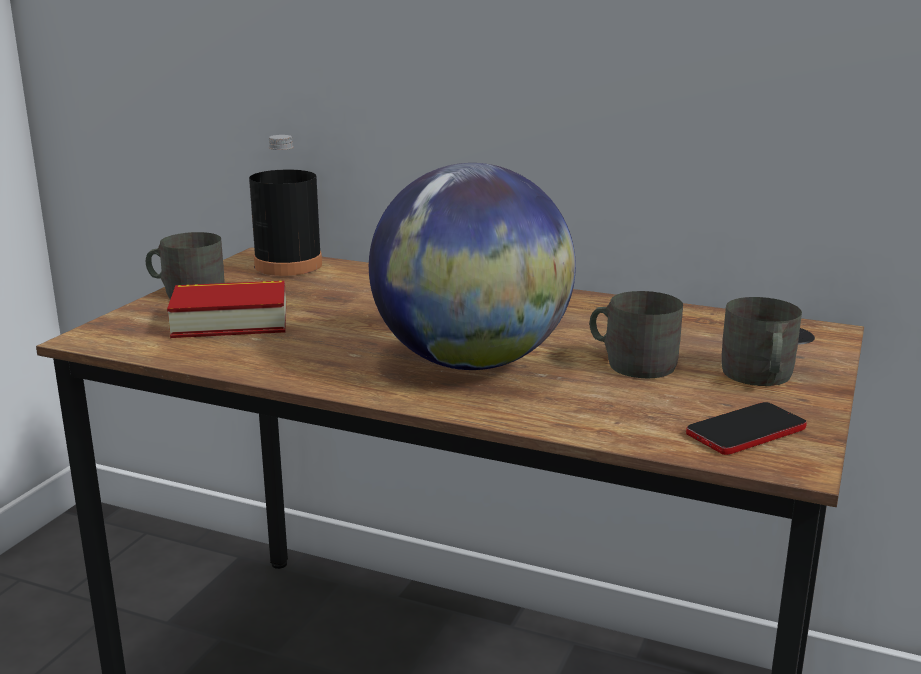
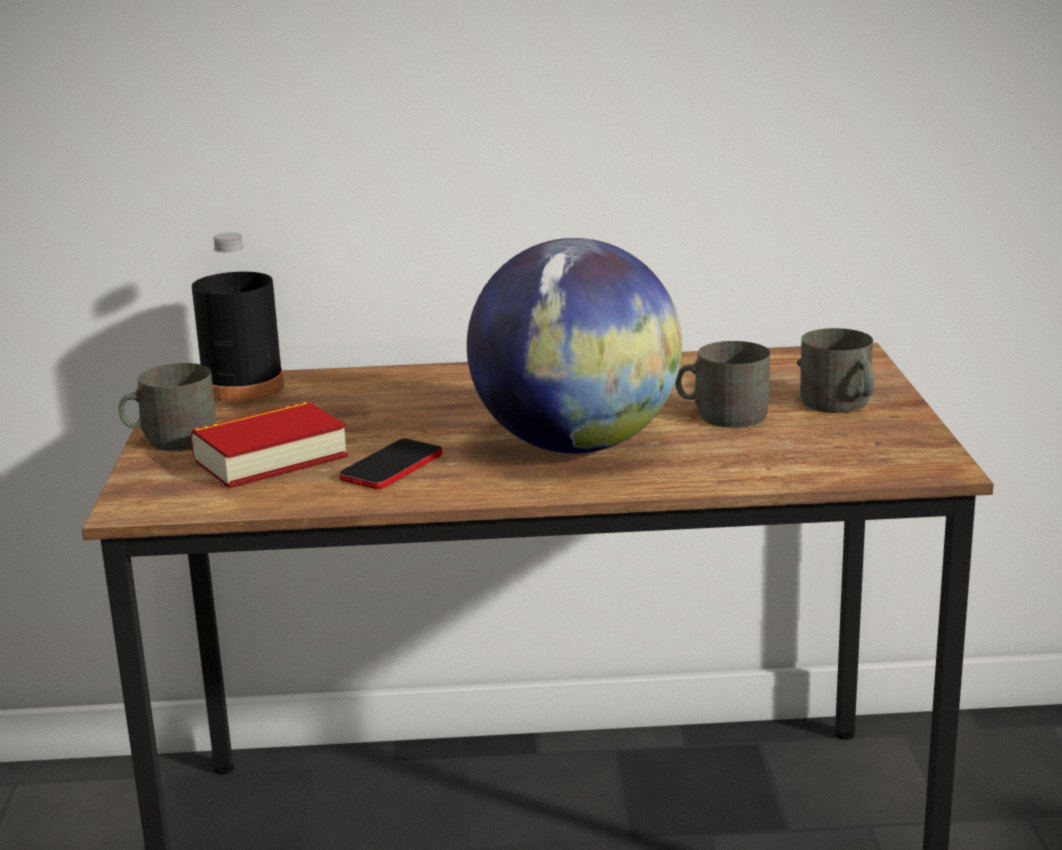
camera: 25 degrees left, 0 degrees up
(746, 431) = (878, 451): phone -> phone (392, 466)

